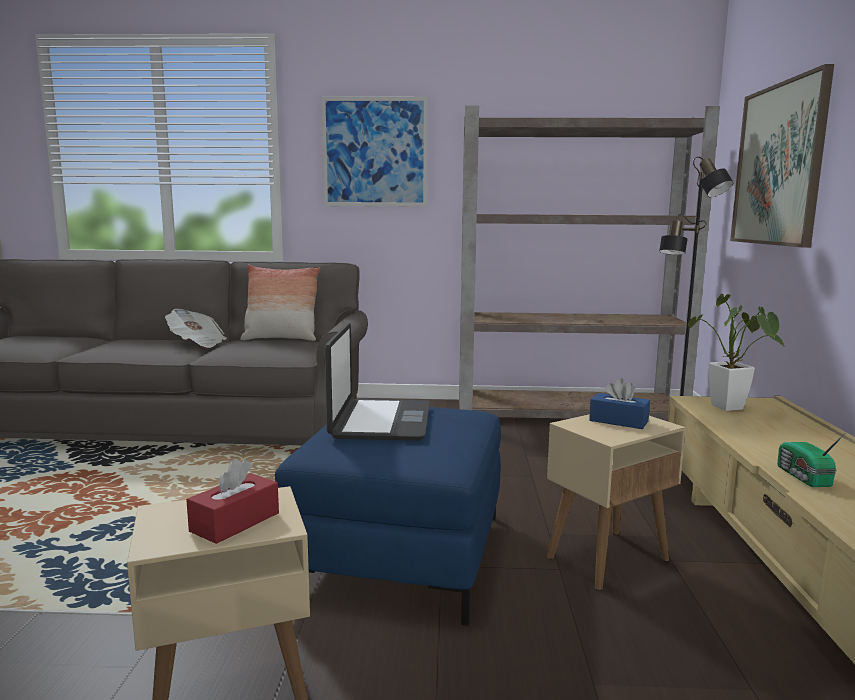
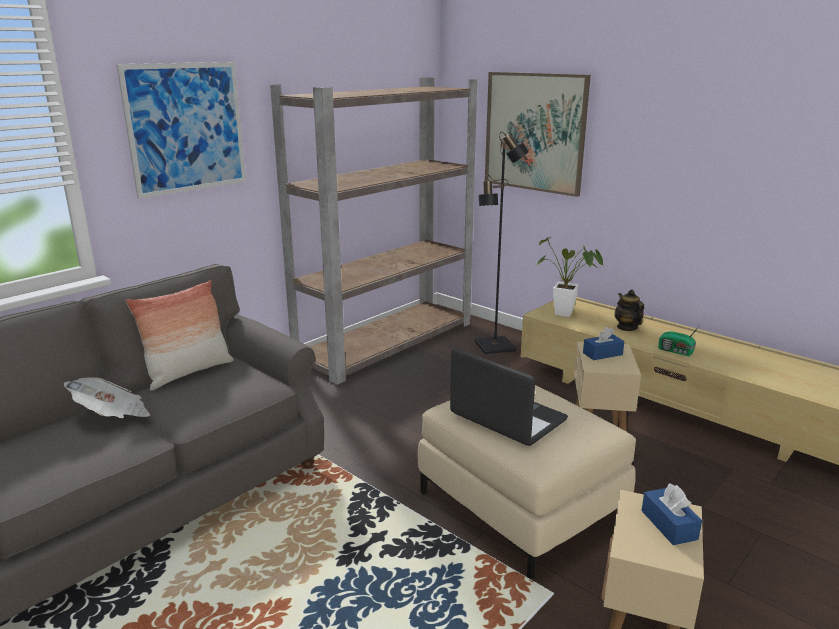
camera: 50 degrees left, 10 degrees up
(235, 522) = (669, 525): red tissue box -> blue tissue box
(399, 553) = (519, 505): blue ottoman -> beige ottoman
(789, 439) = (627, 327): none -> teapot

